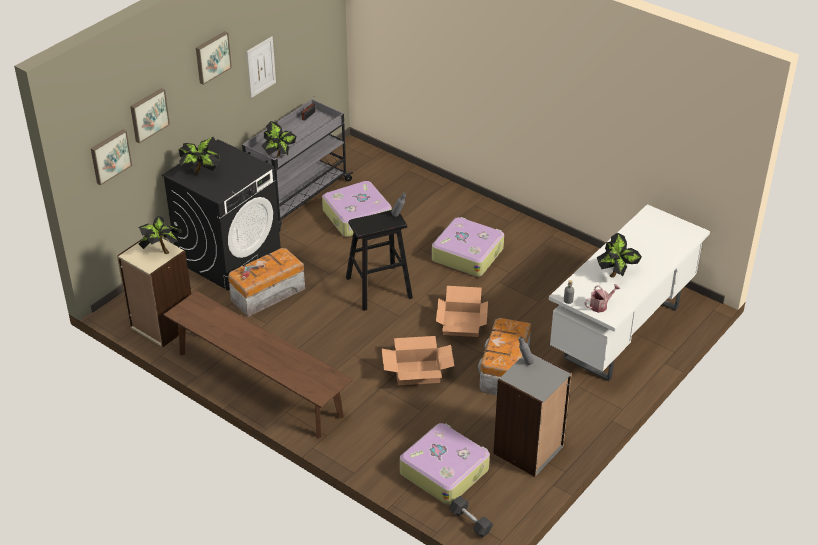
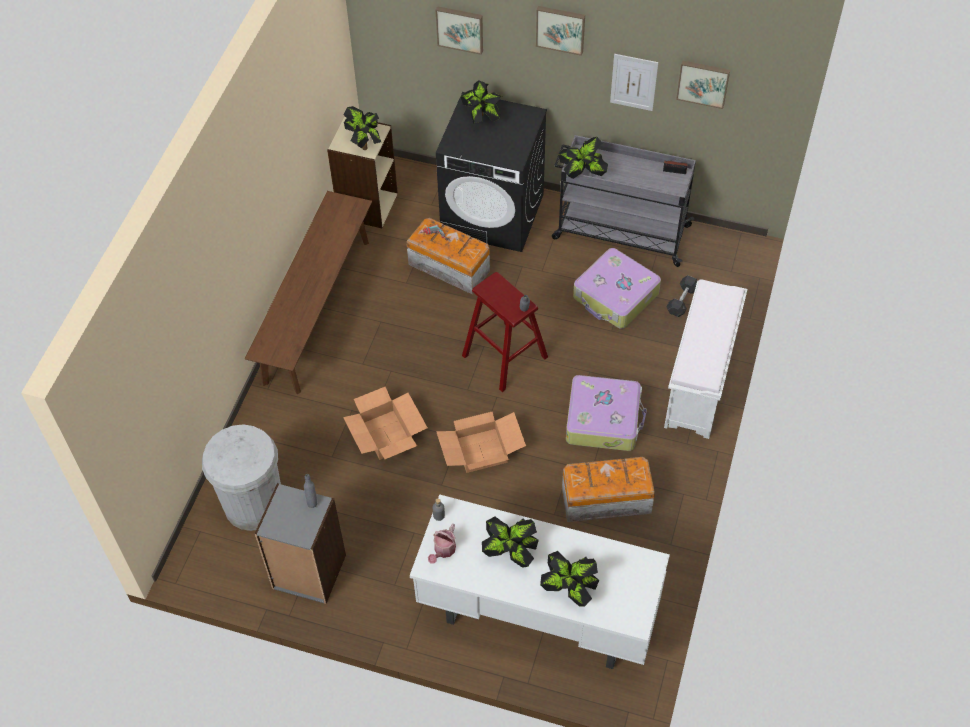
camera: 70 degrees right, 15 degrees up
(110, 156) = (403, 34): picture -> picture (703, 83)
(379, 287) = (505, 356): black stool -> red stool
(444, 470) = (253, 504): suitcase -> white trash can
(462, 201) = (699, 384): none -> white bench
(470, 522) = (192, 548): grey dumbbell -> grey dumbbell (682, 301)
(504, 371) = (421, 513): storage box -> storage box (604, 499)
(600, 305) = (443, 551): watering can -> watering can turned 75 degrees clockwise
(658, 254) = (569, 590): none -> potted plant

